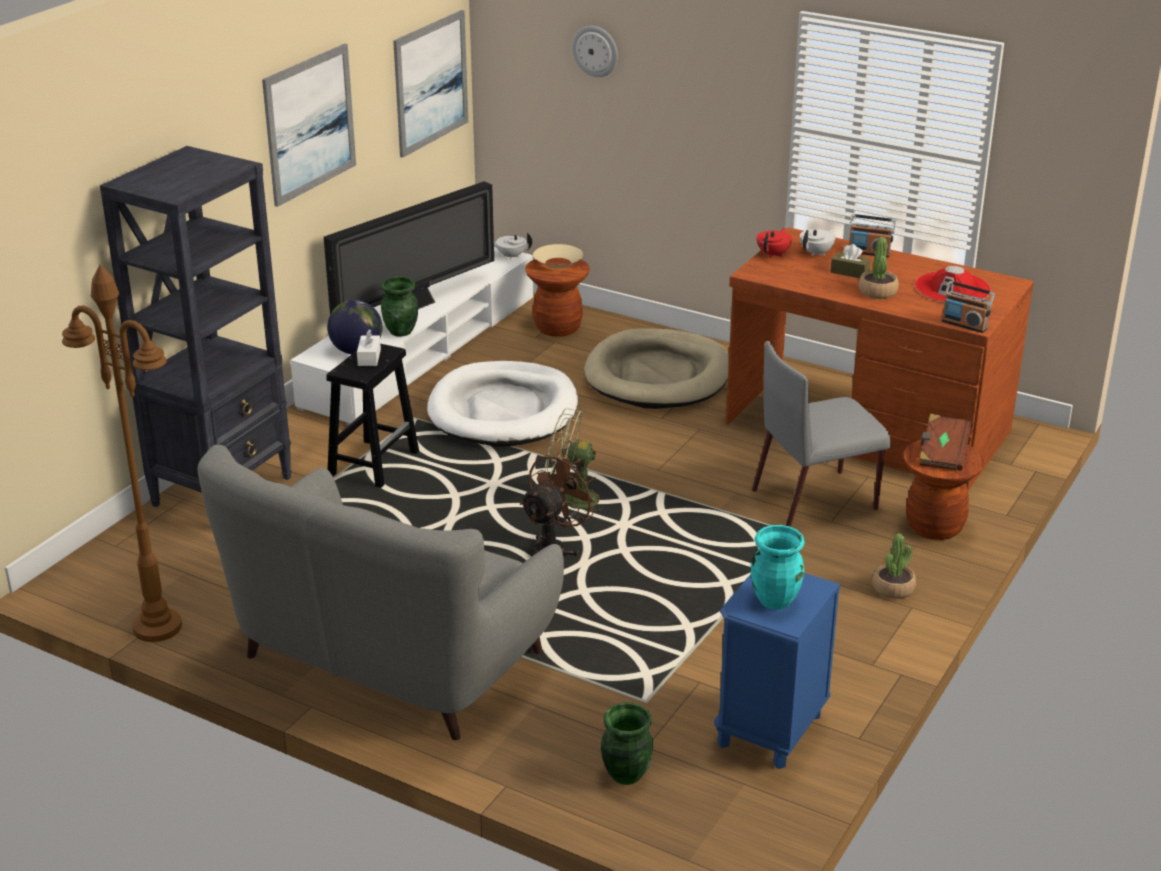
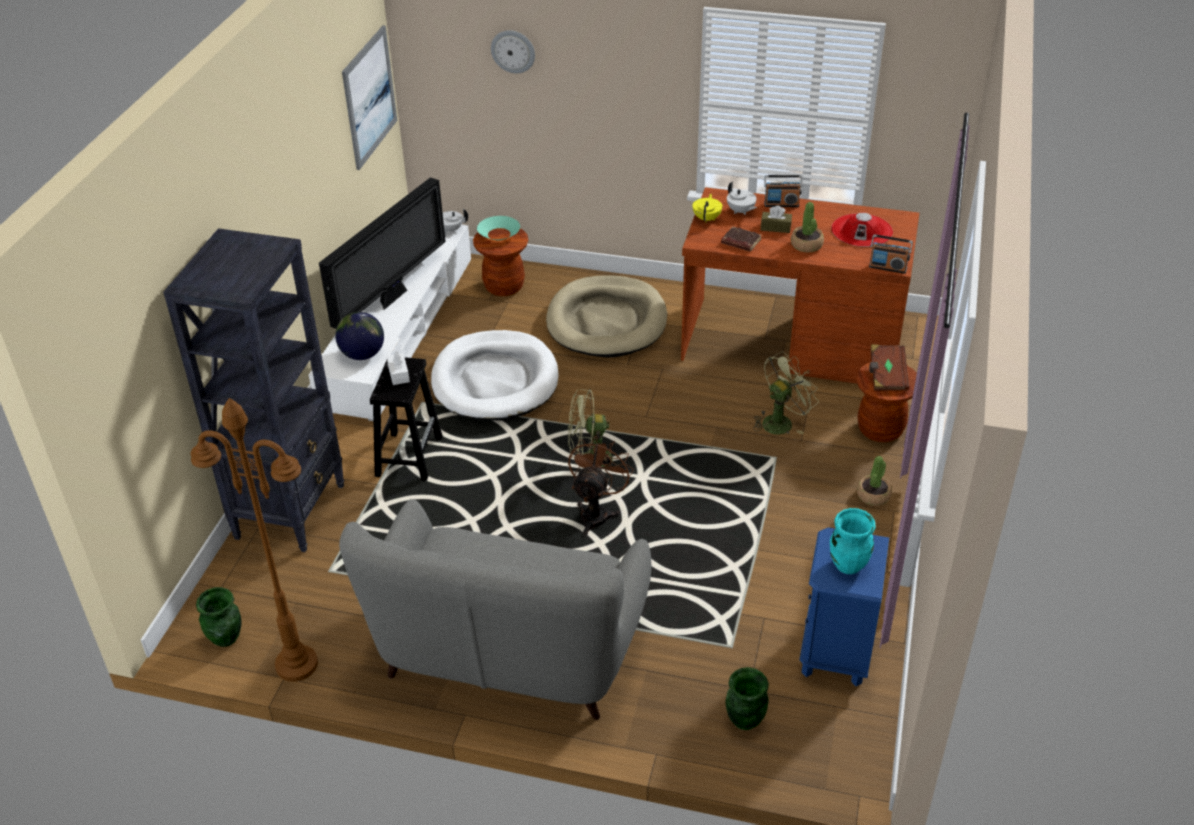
camera: 15 degrees left, 10 degrees up
(309, 124) = (295, 169): picture -> none
(401, 331) = (392, 326): green vase -> green vase (226, 638)
(557, 263) = (498, 234): beige bowl -> turquoise bowl
(773, 254) = (707, 218): red teapot -> yellow teapot
(800, 279) = (740, 242): none -> brown book
(816, 499) = (781, 421): grey chair -> green fan
(817, 253) = (740, 211): white teapot -> white teapot turned 120 degrees clockwise

